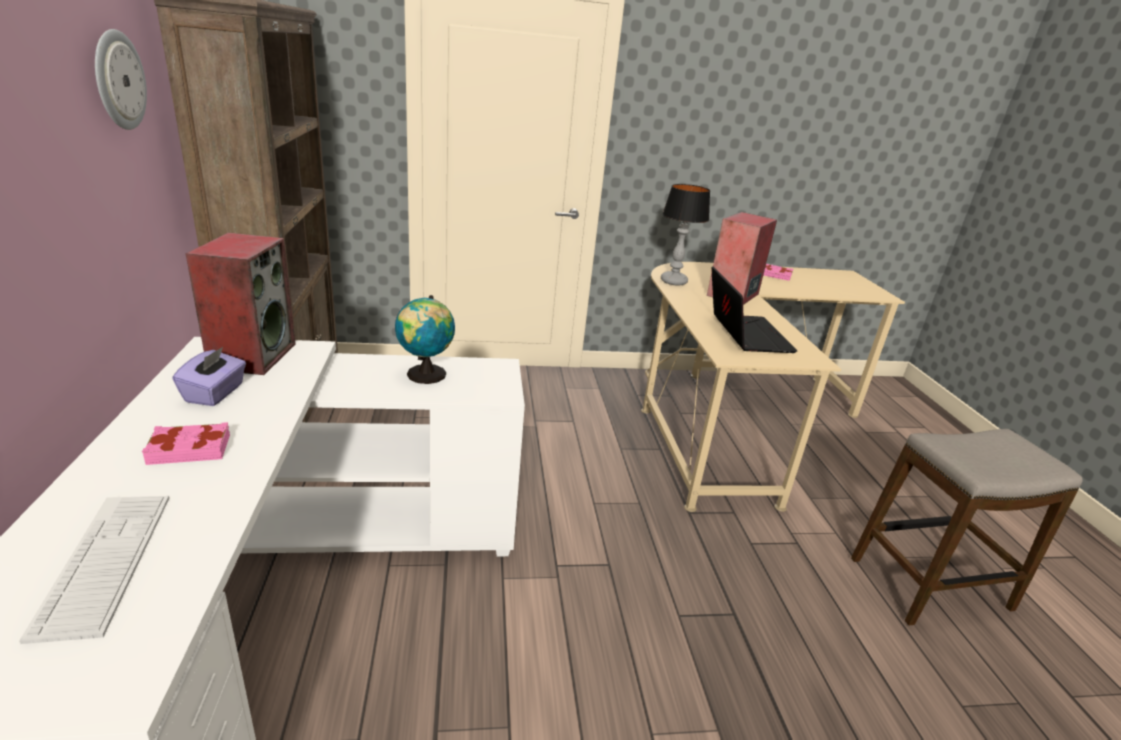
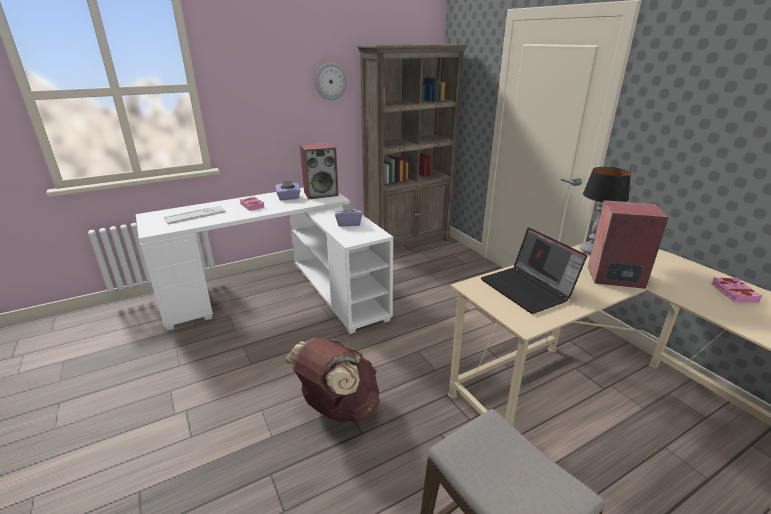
camera: 70 degrees right, 0 degrees up
(425, 376) = (349, 223): globe -> purple tissue box
(679, 625) = (338, 408): none -> brown backpack
(744, 334) = (528, 289): laptop -> laptop turned 90 degrees clockwise

